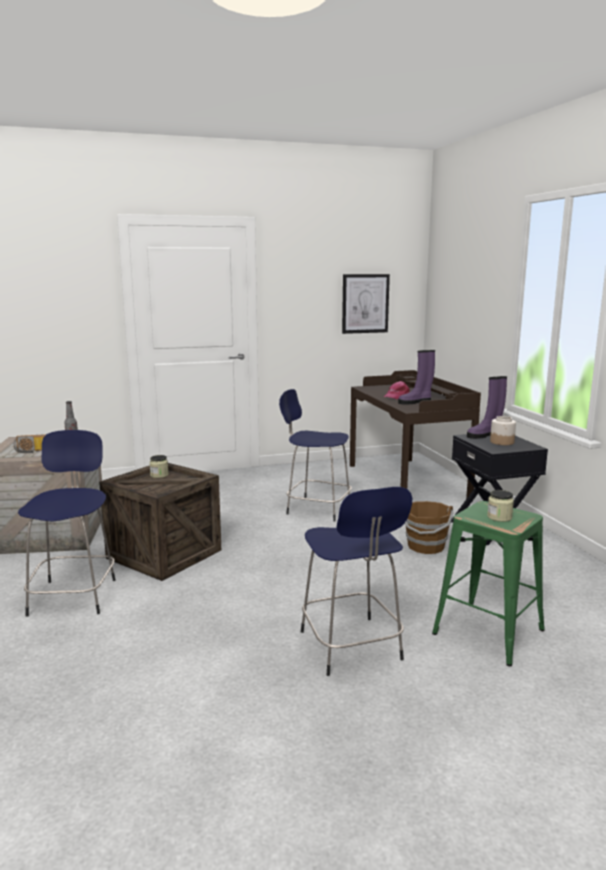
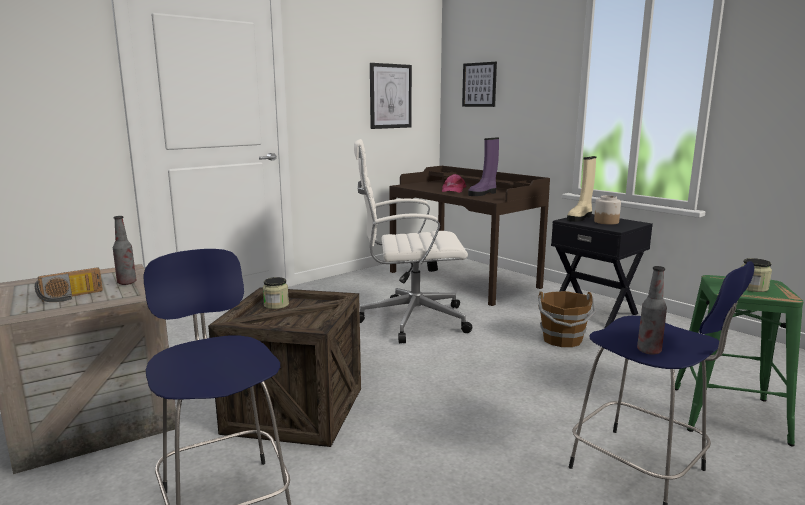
camera: 25 degrees left, 0 degrees up
(316, 508) = (410, 320): blue stool -> white office chair
(329, 545) = (649, 351): none -> bottle
(450, 294) = (479, 84): none -> picture
(485, 435) = (580, 218): purple boot -> beige boot

